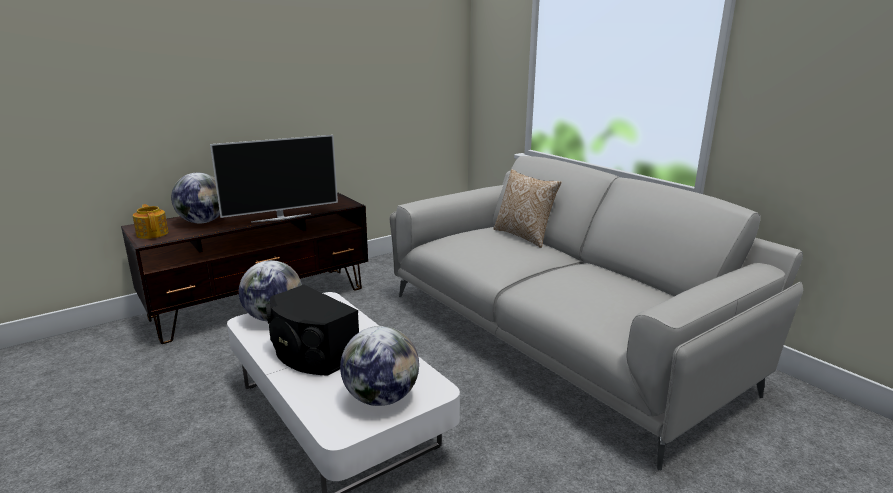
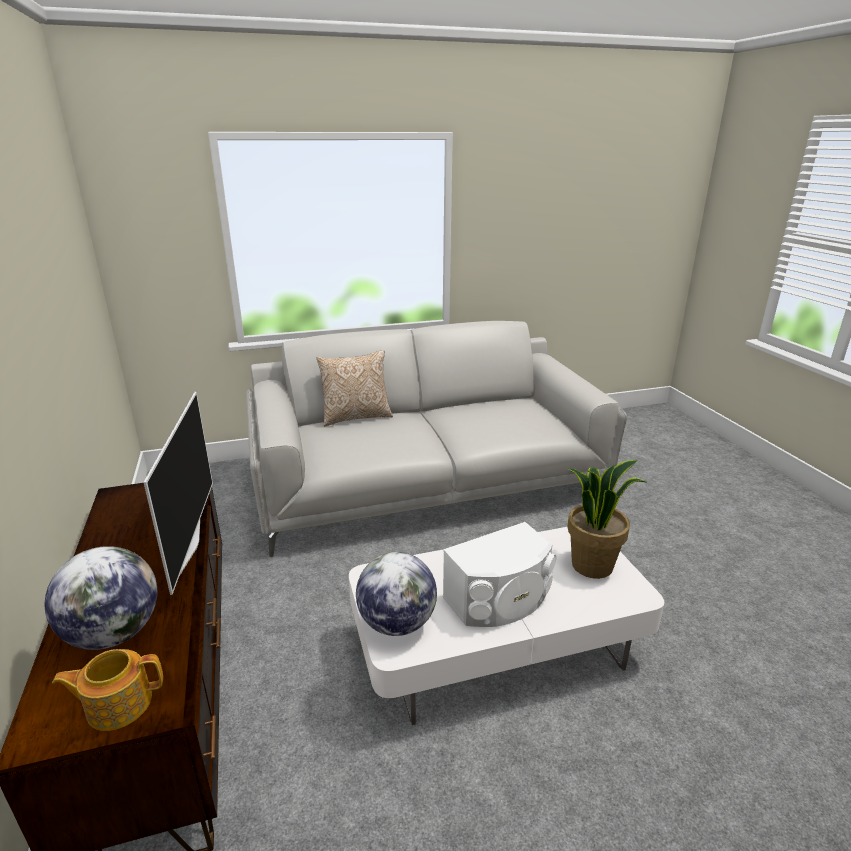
camera: 70 degrees left, 5 degrees up
(311, 353) = (500, 599): black speaker -> white speaker
(381, 398) = (592, 565): globe -> potted plant

